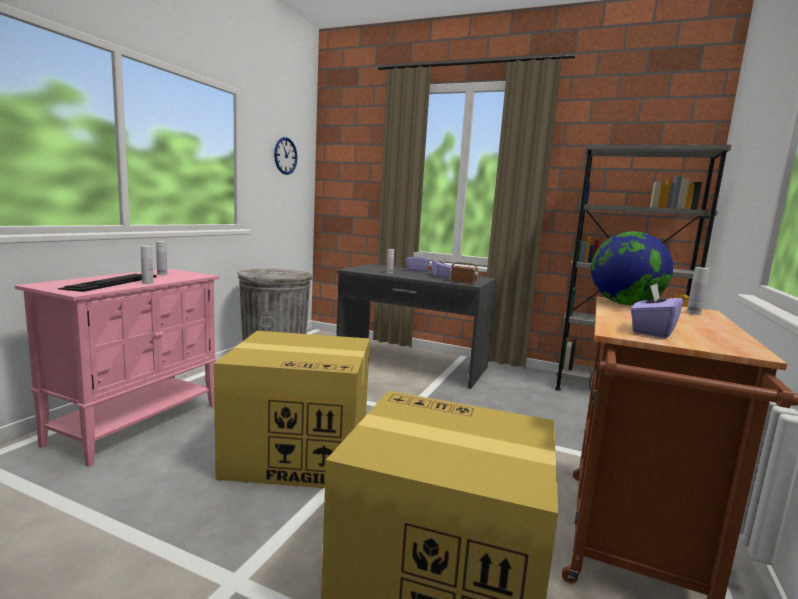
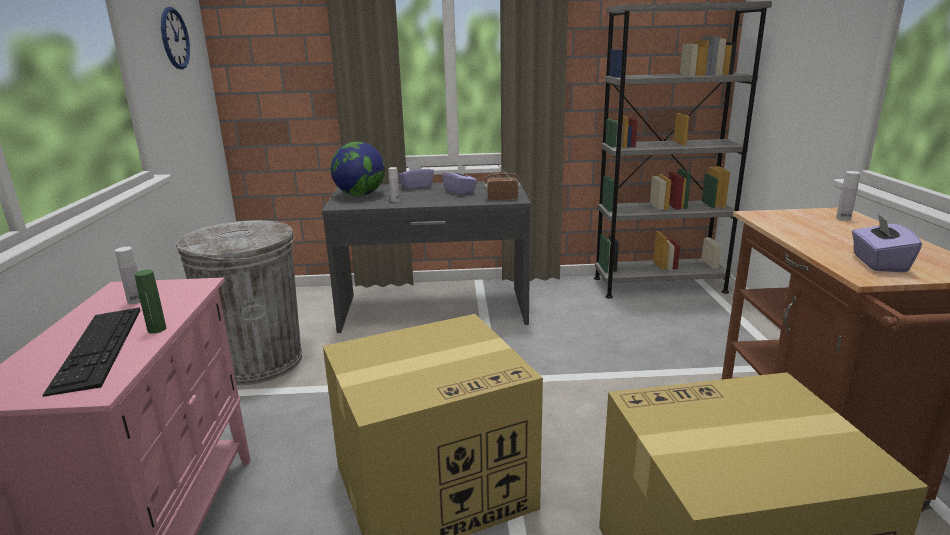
camera: 25 degrees left, 10 degrees up
(147, 283) = (157, 329): white bottle -> green bottle
(625, 304) = (778, 219): globe -> globe (360, 195)

